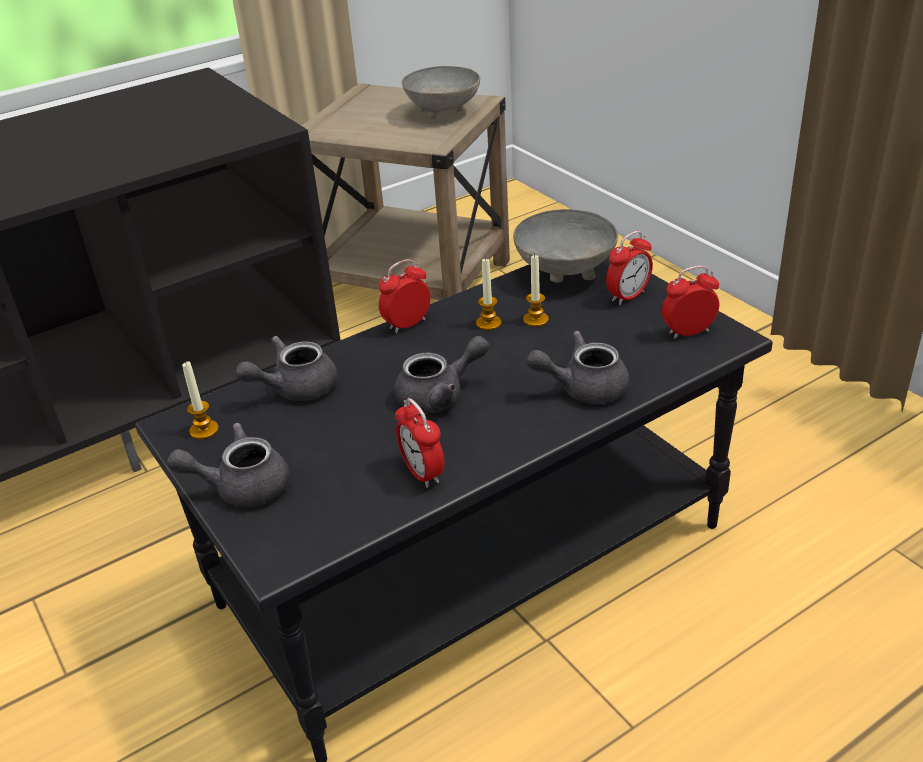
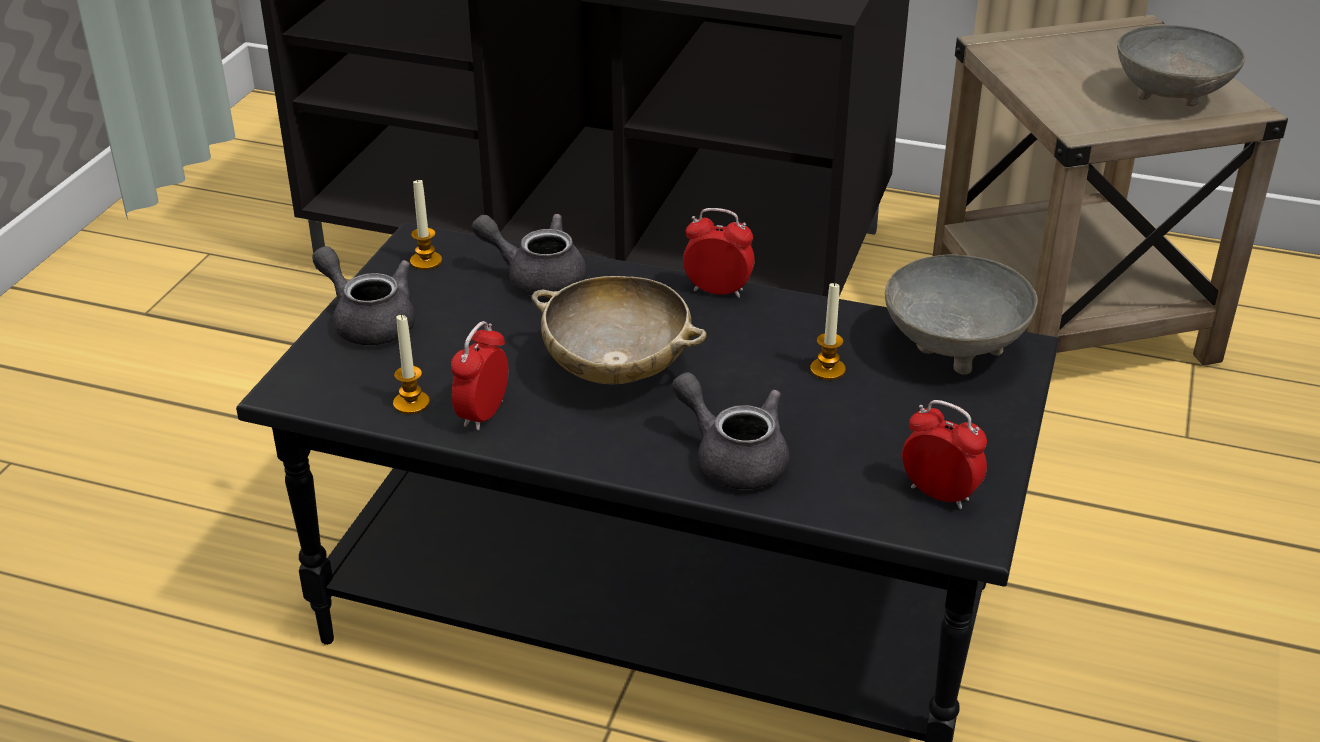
camera: 50 degrees right, 0 degrees up
(440, 395) = (617, 368): grey teapot -> beige bowl
(488, 323) = (782, 341): candle -> candle (411, 403)
(628, 296) = (961, 416): alarm clock -> none

